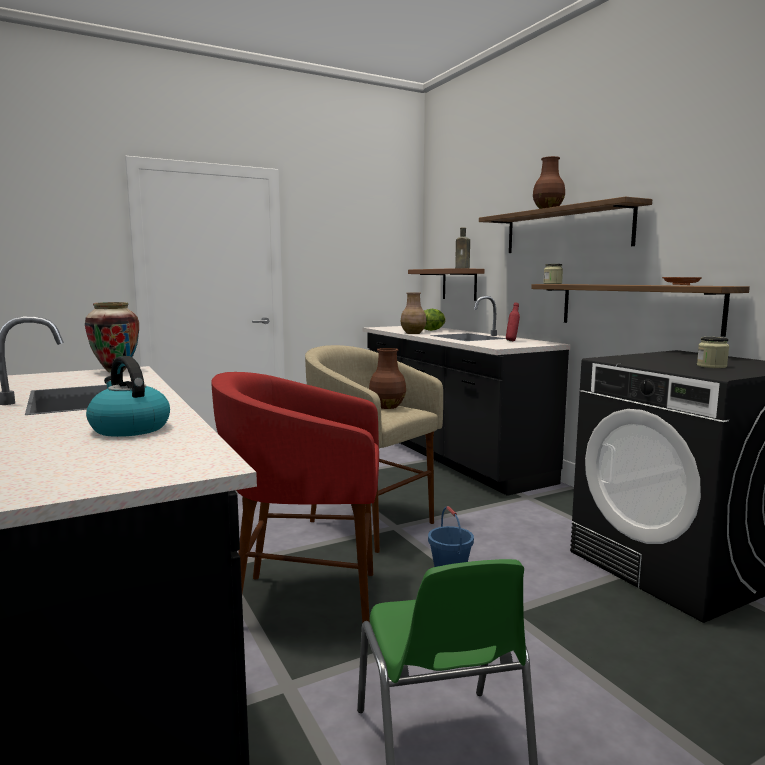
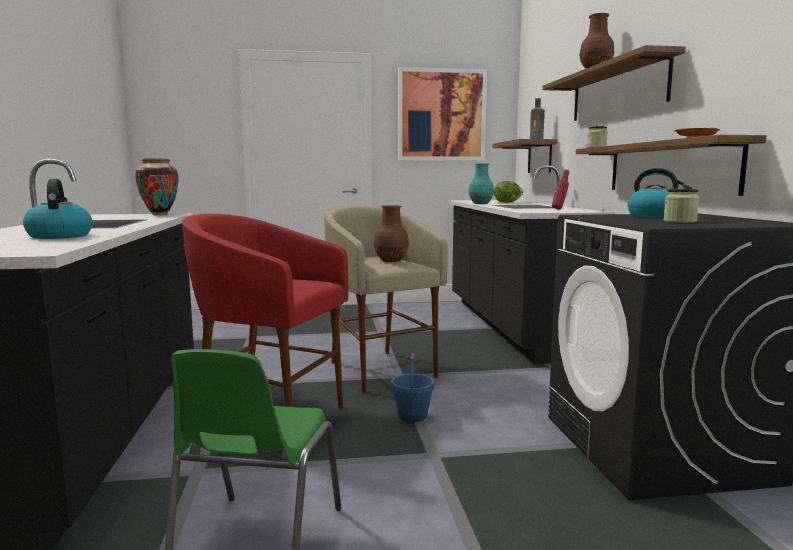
camera: 20 degrees right, 0 degrees up
(352, 238) = (441, 115): none -> picture
(413, 333) = (481, 203): brown vase -> turquoise vase
(664, 357) = (654, 216): none -> kettle

